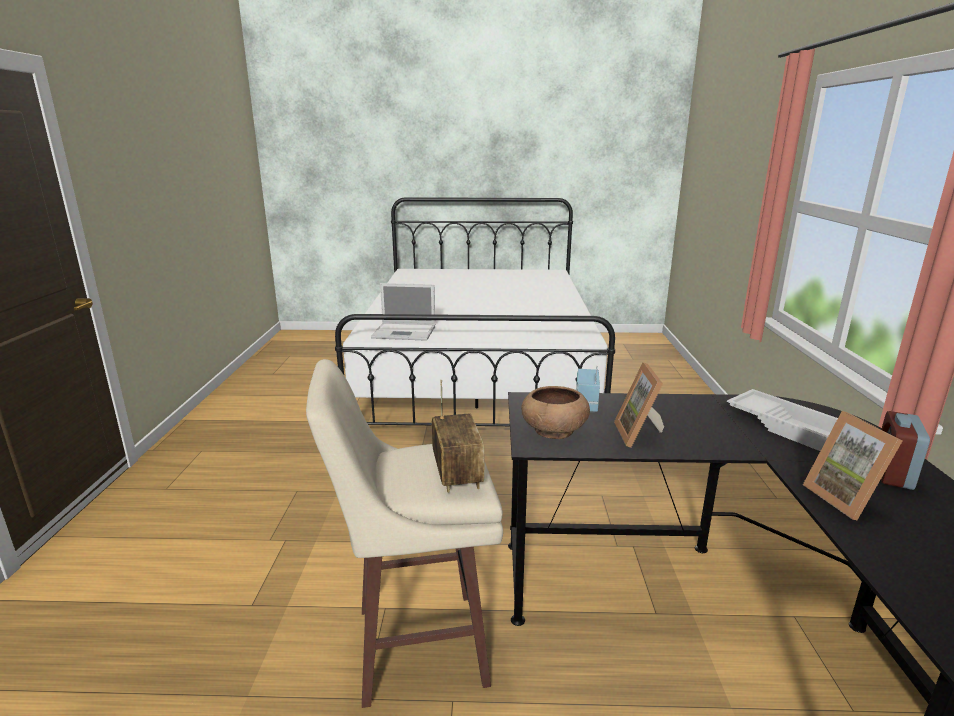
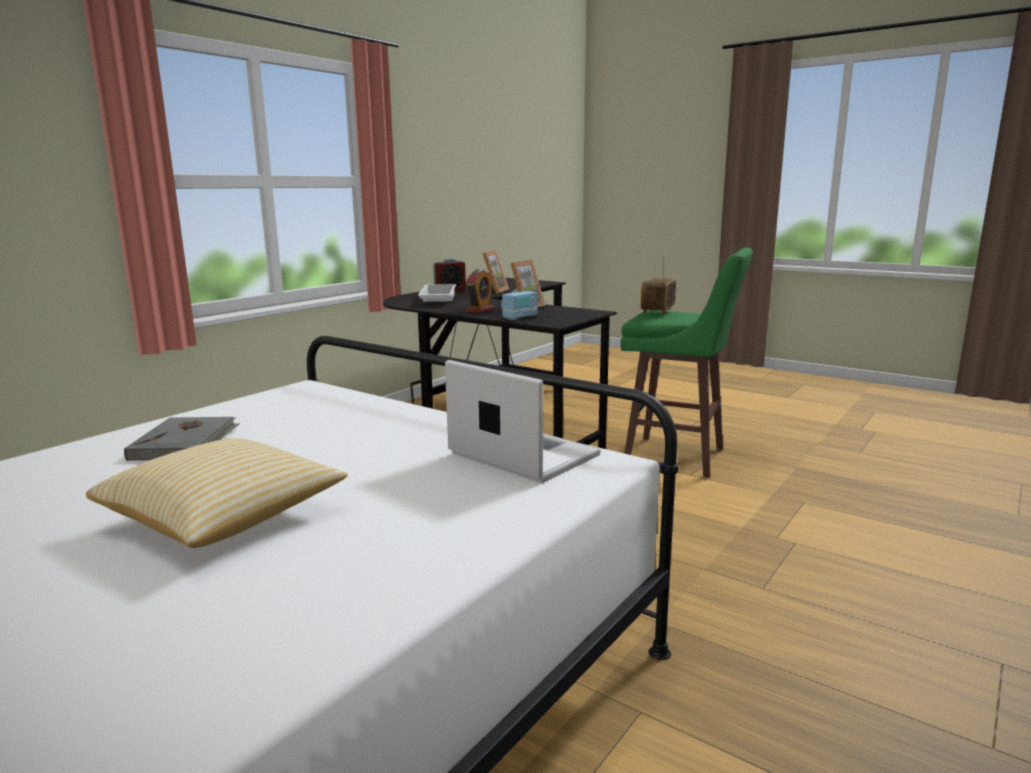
camera: 145 degrees left, 5 degrees down
(415, 645) = (677, 457): beige stool -> green stool
(464, 301) = (225, 518): none -> pillow
(543, 310) = (186, 442): none -> grey book
(553, 430) = (571, 313): brown bowl -> none
(665, 411) = (480, 310): none -> alarm clock

